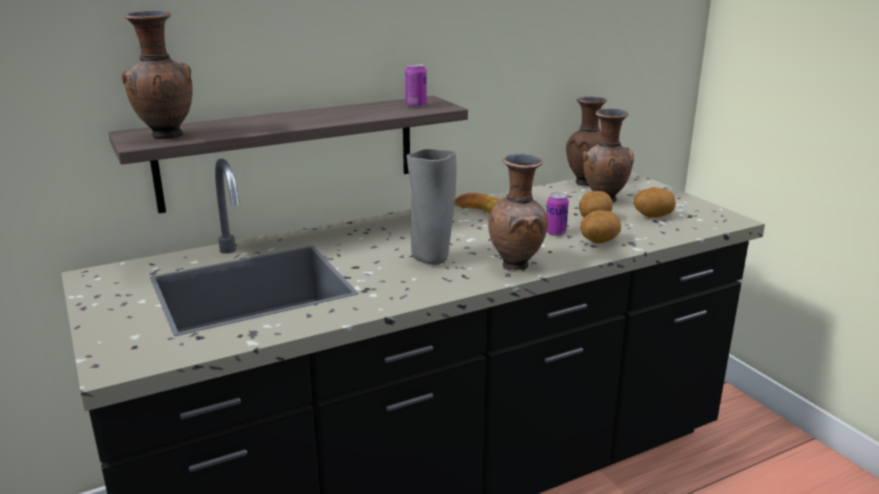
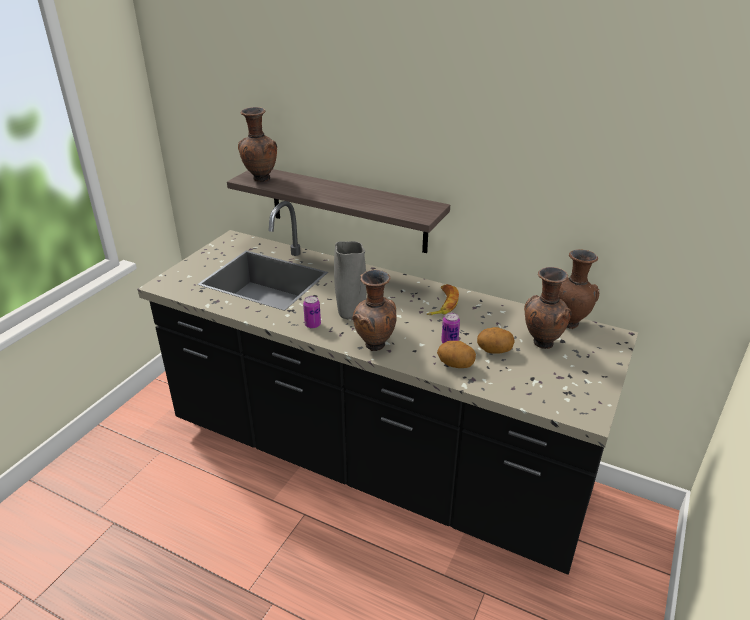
camera: 55 degrees right, 10 degrees up
(416, 105) = (411, 209): can -> can (312, 325)
(652, 216) = (540, 374): potato -> none

